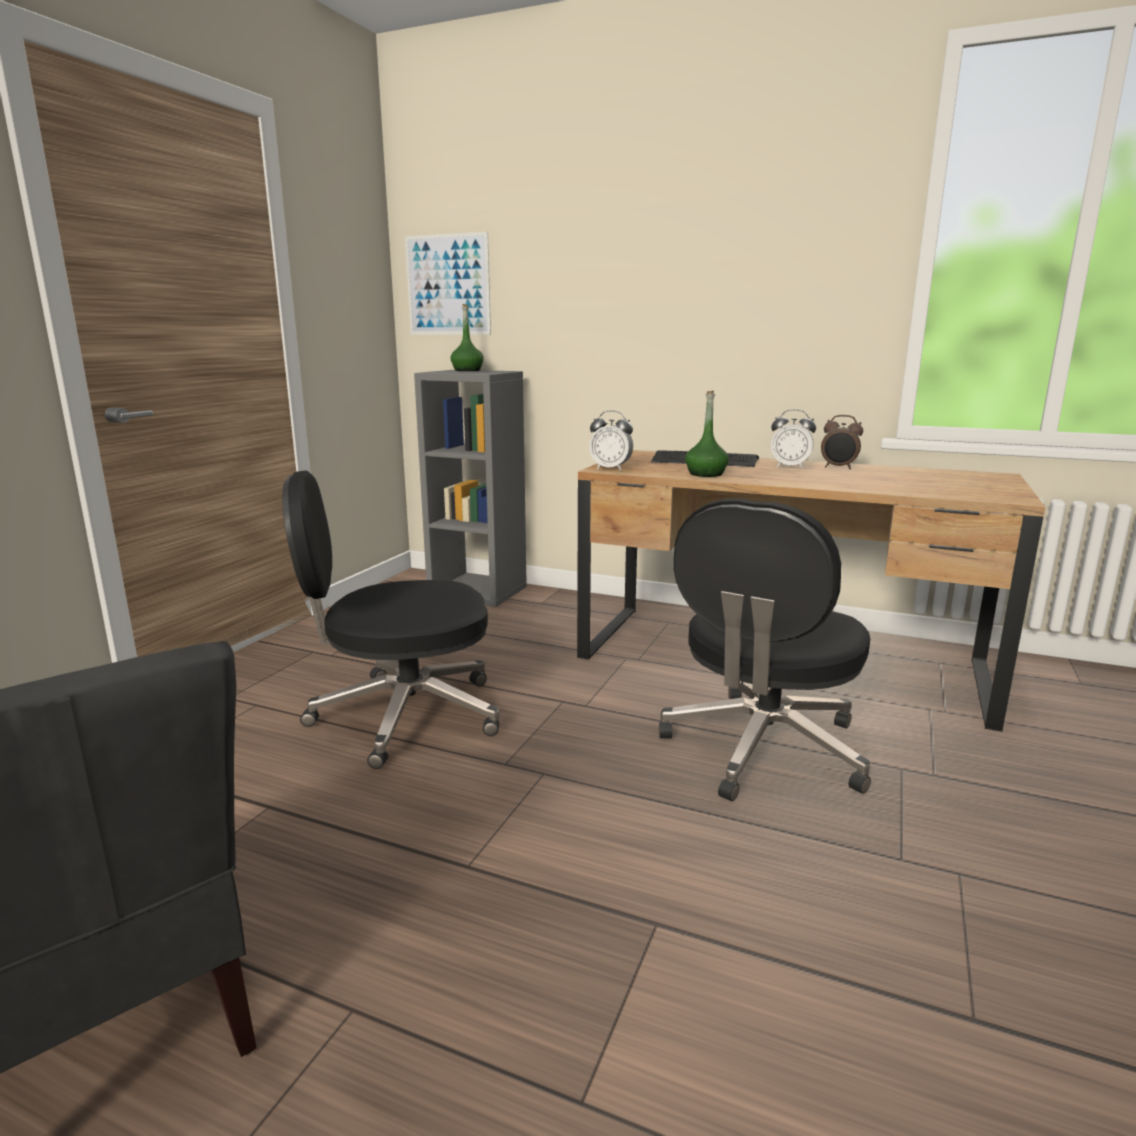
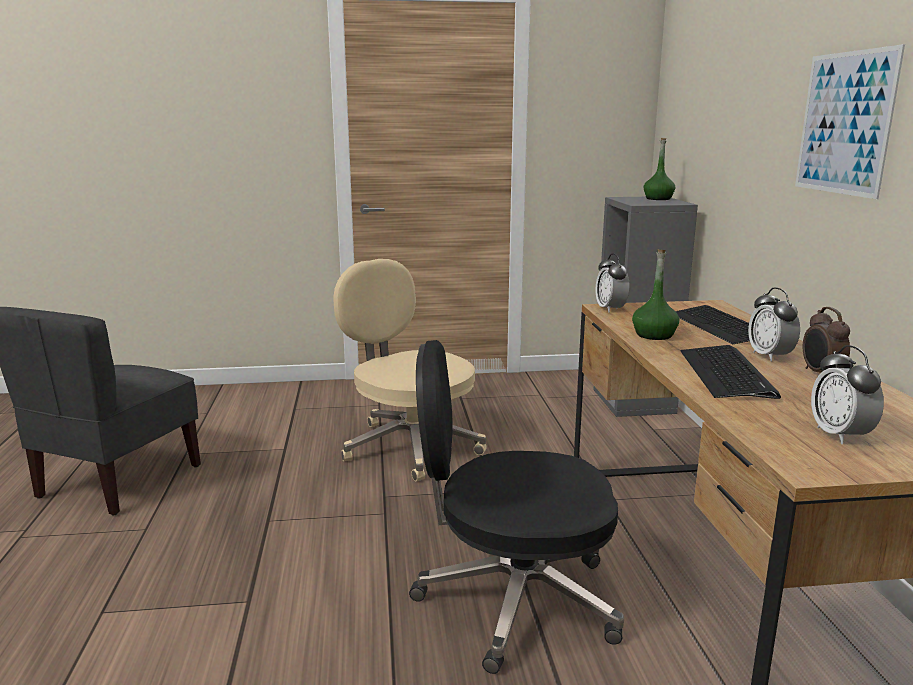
camera: 60 degrees right, 0 degrees up
(403, 715) = (410, 445): black office chair -> beige office chair
(448, 285) = (678, 118): picture -> picture (844, 123)
(822, 479) = (726, 374): none -> keyboard
(958, 485) = (840, 435): none -> alarm clock

